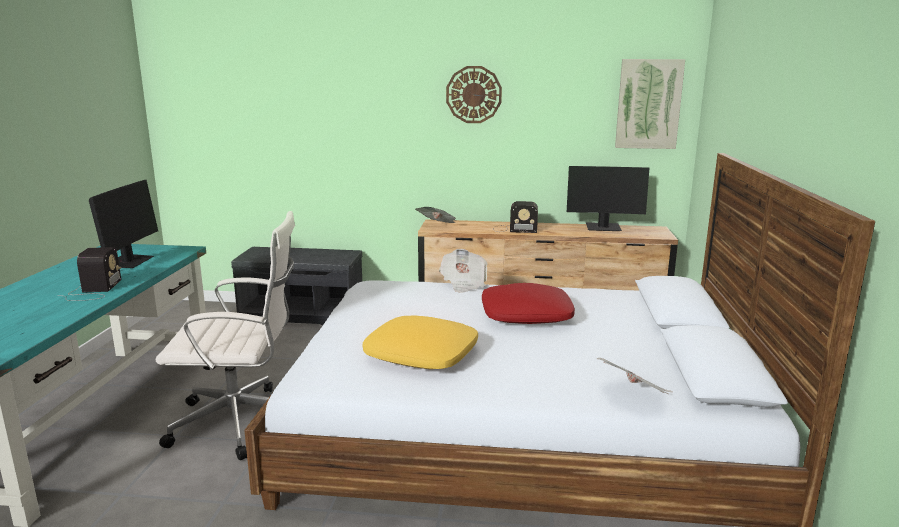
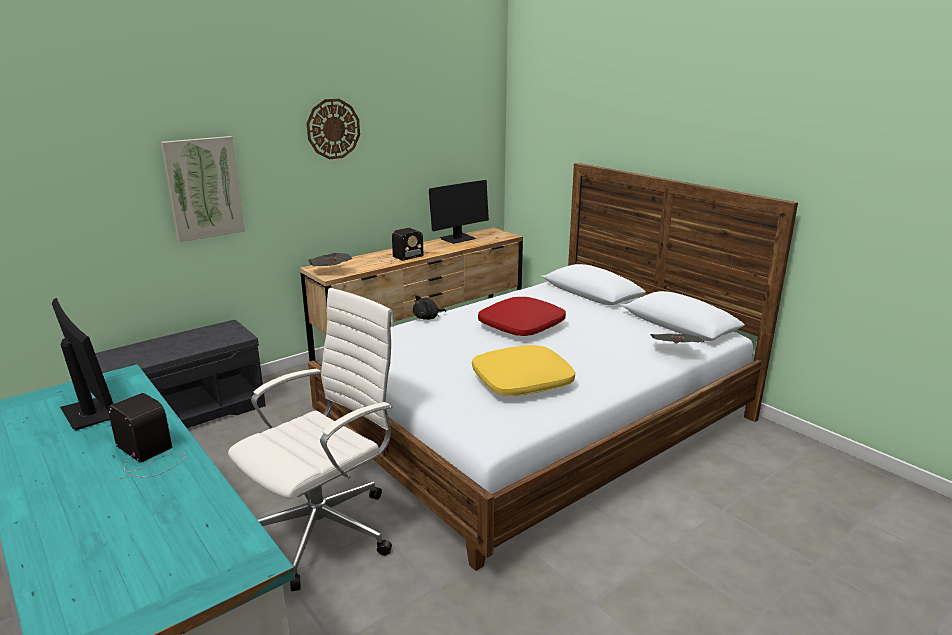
camera: 45 degrees left, 5 degrees up
(463, 284) = (427, 318): newspaper -> black plush toy
(648, 104) = (473, 124): picture -> picture (203, 188)

